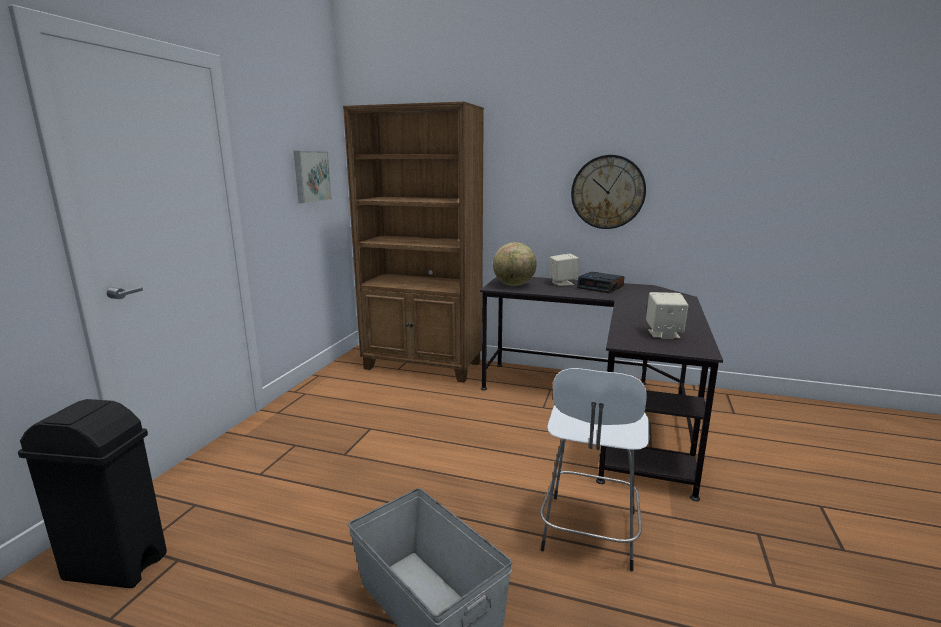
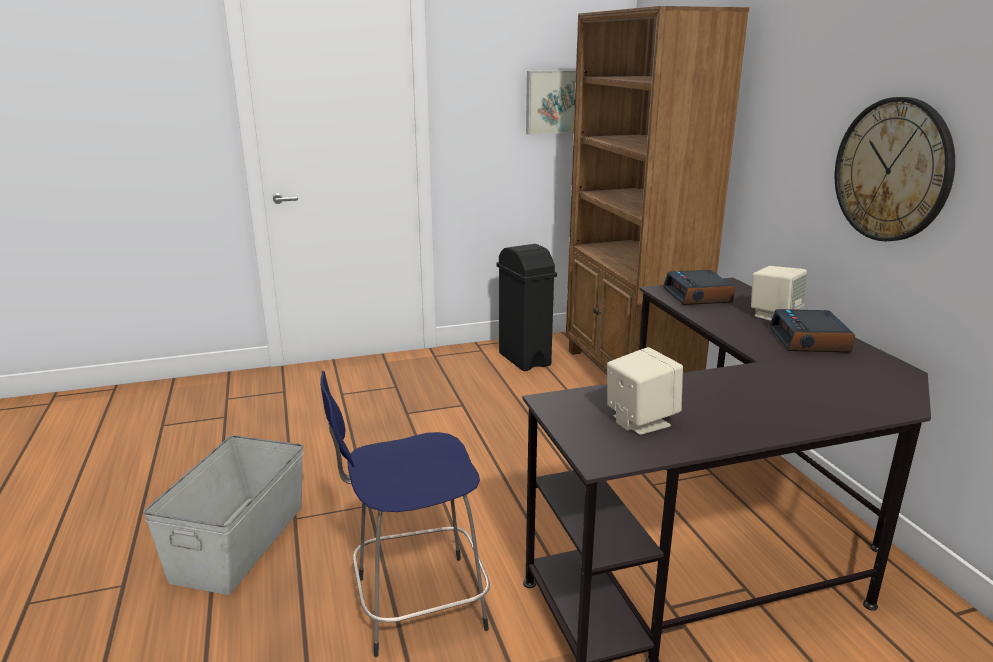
camera: 55 degrees right, 5 degrees up
(115, 566) = (206, 401): black trash can -> black trash can (524, 359)
(514, 285) = (698, 295): globe -> alarm clock
(589, 534) = (414, 604): white stool -> blue stool

